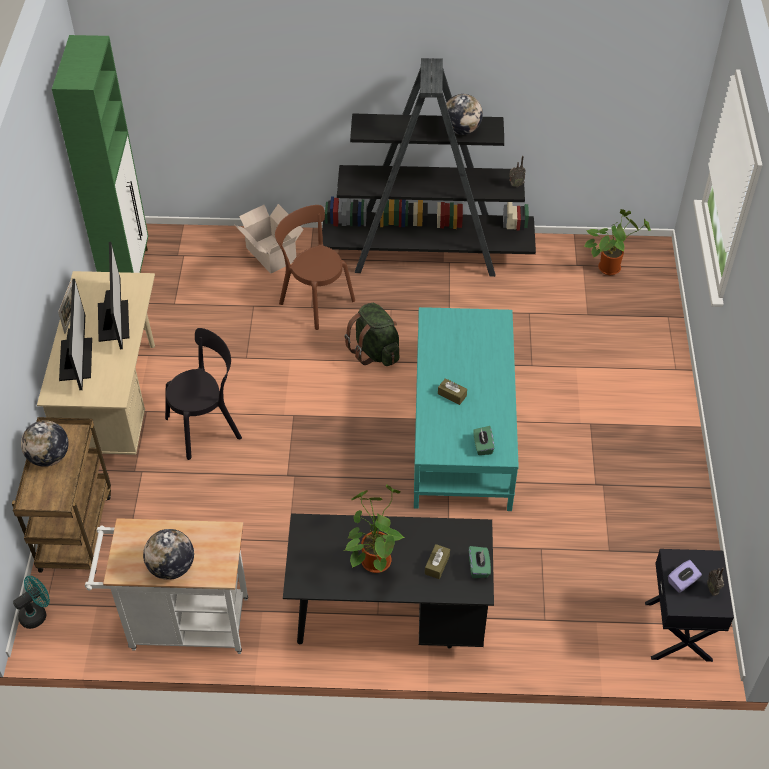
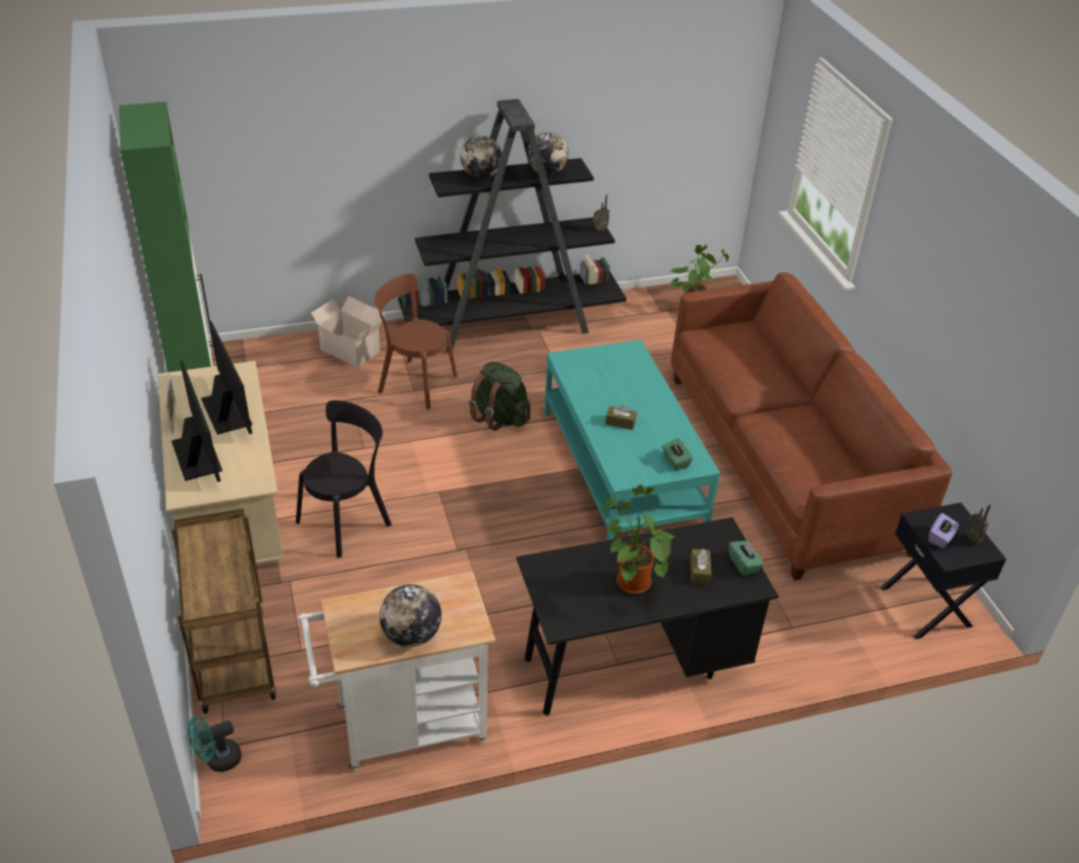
camera: 20 degrees left, 10 degrees down
(37, 613) = (218, 760): turquoise fan -> turquoise fan turned 150 degrees counterclockwise
(49, 457) = (203, 560): globe -> globe (481, 176)
(619, 453) = (784, 461): none -> brown sofa

